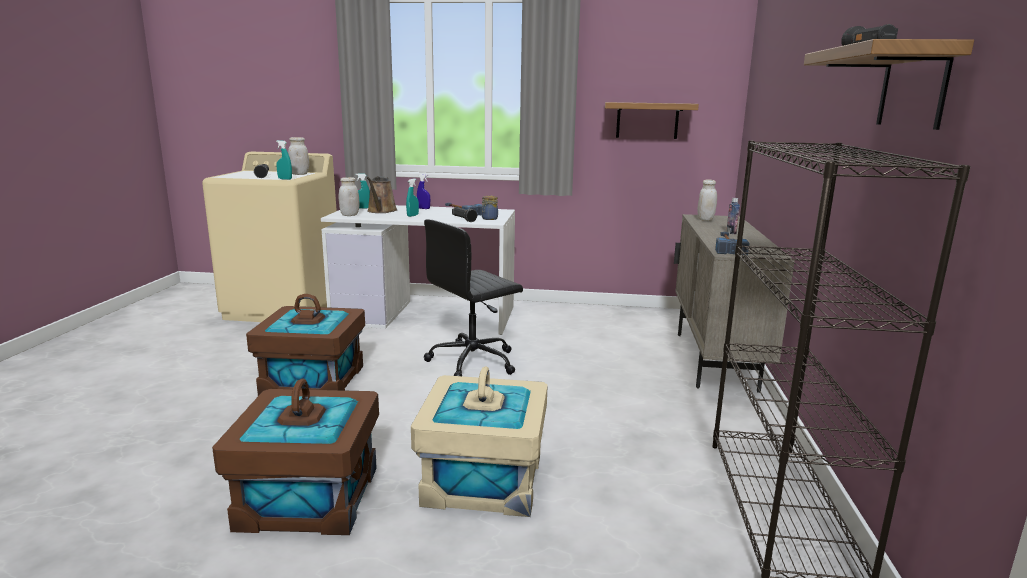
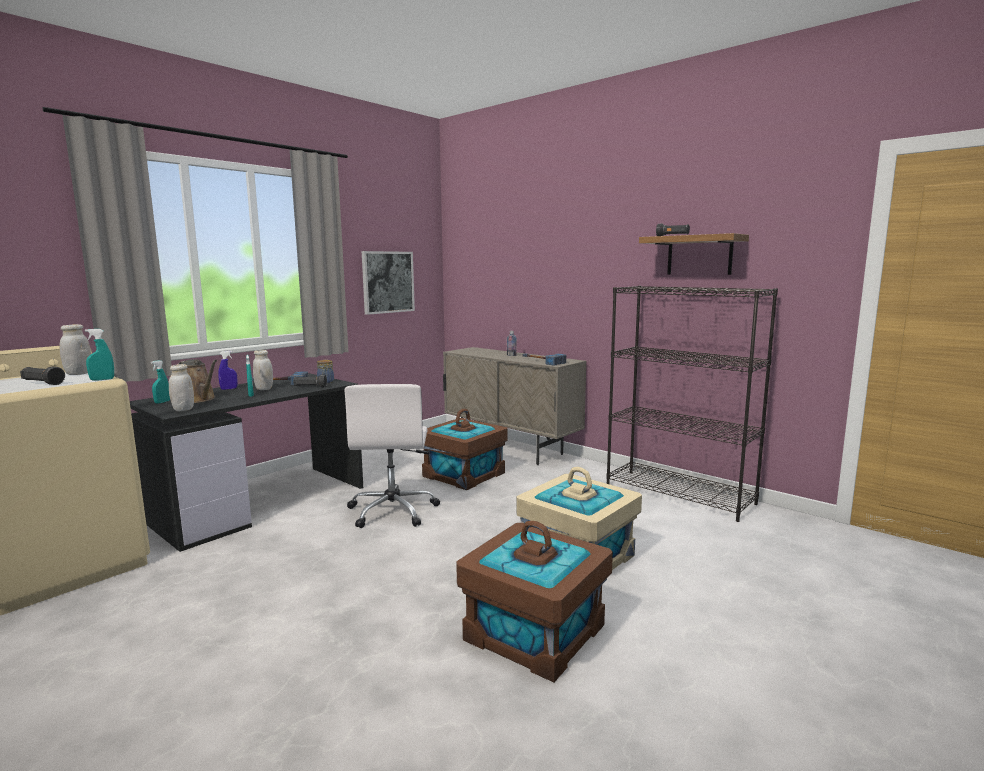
camera: 55 degrees left, 5 degrees down
(313, 380) = (310, 588): brown storage box -> brown storage box (464, 475)
(426, 315) = (260, 502): white desk -> black desk
(474, 361) = (393, 511): black office chair -> white office chair
(647, 120) = (387, 282): shelf -> picture
(705, 219) = (469, 352): white jar -> white jar (264, 389)

